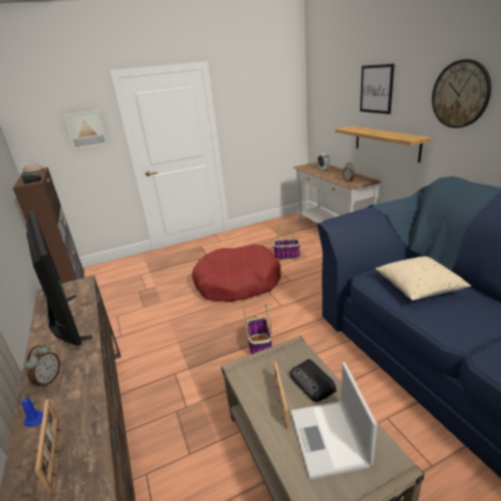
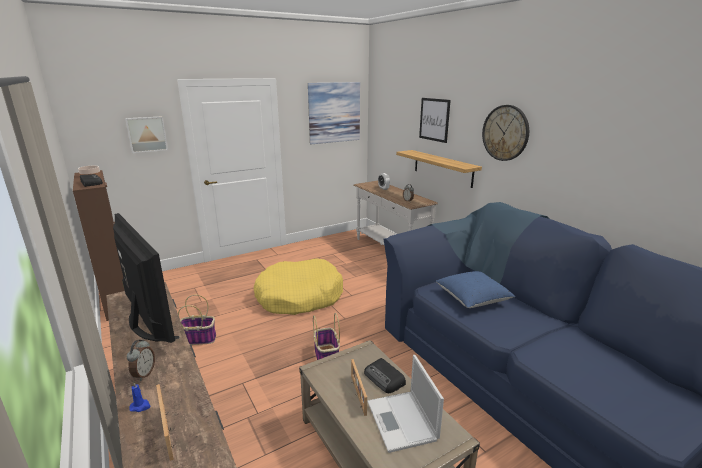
camera: 10 degrees left, 5 degrees down
(237, 283) = (299, 296): red dog bed -> yellow dog bed
(270, 93) = (334, 112): none -> picture
(287, 255) = (347, 271): basket -> basket (199, 339)
(418, 288) = (472, 299): beige pillow -> blue pillow

